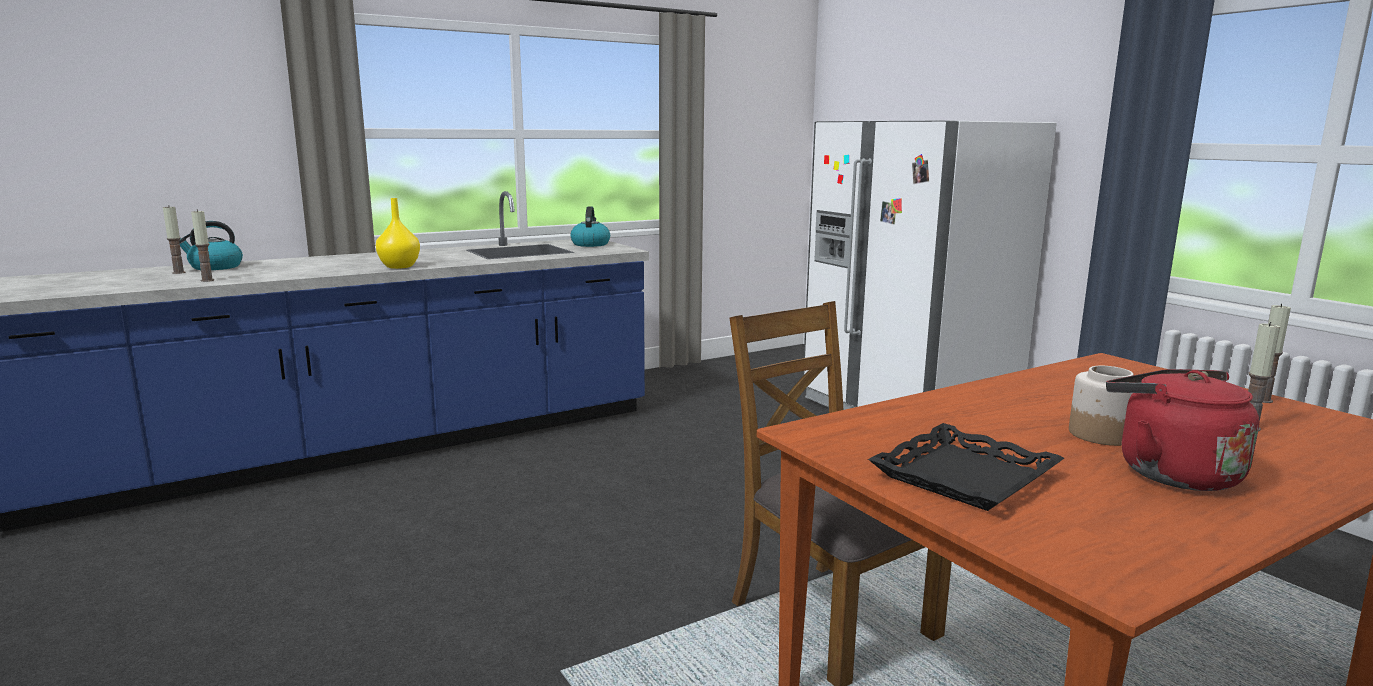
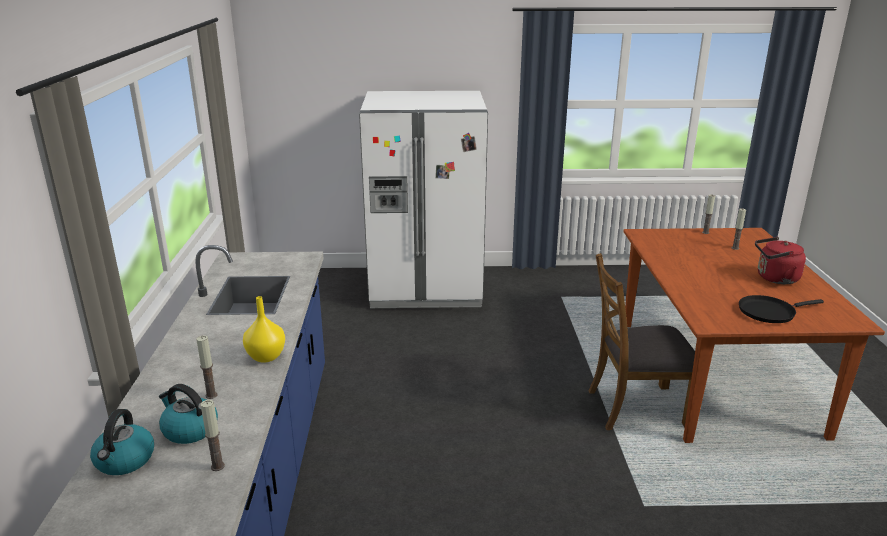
camera: 60 degrees left, 10 degrees up
(178, 272) = (133, 487): candle -> candle (211, 395)
(590, 244) = (257, 262): kettle -> kettle (189, 430)
(963, 476) = (769, 312): black tray -> black frying pan
(1100, 434) = (732, 273): jar -> none

